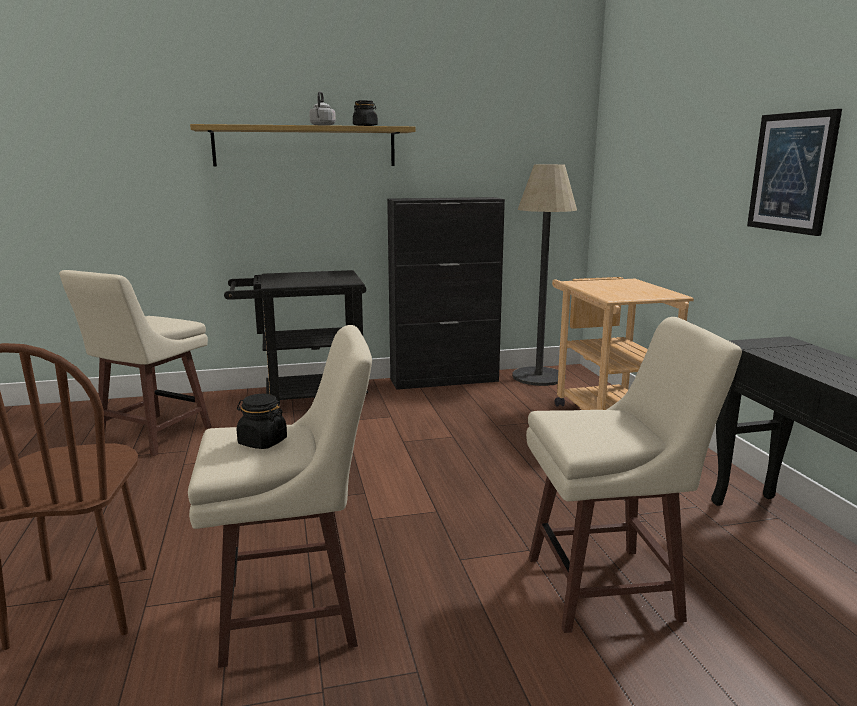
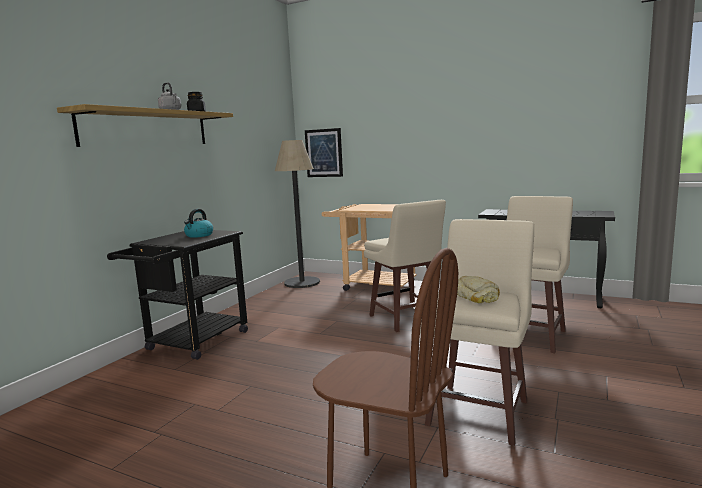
camera: 50 degrees left, 5 degrees down
(152, 436) = (132, 414): beige stool -> beige stool (406, 319)
(262, 442) = (475, 296): black jar -> bread
(321, 278) = (199, 235): none -> kettle
(445, 380) = (256, 301): black cabinet -> none
(792, 172) = (469, 133): picture -> picture (324, 153)

